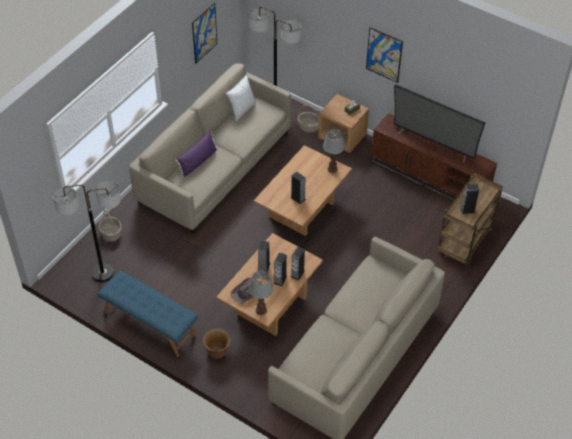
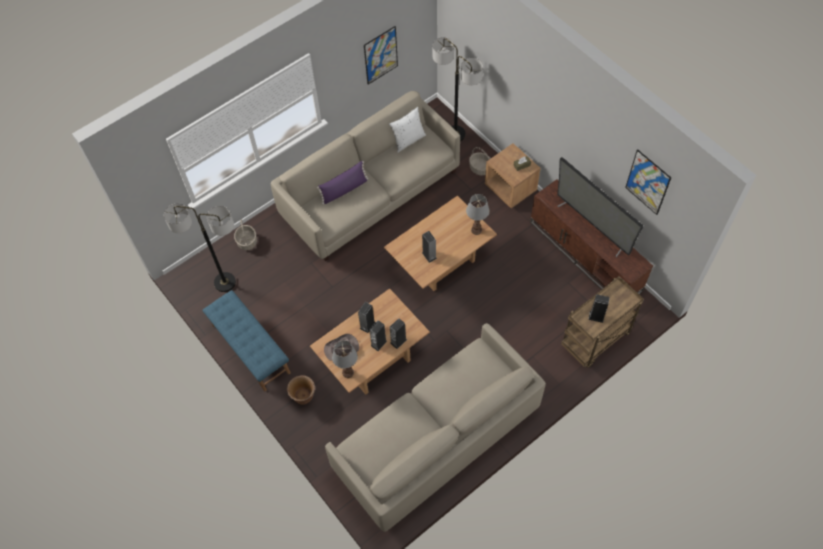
camera: 20 degrees right, 10 degrees up
(384, 55) = (558, 122): picture -> picture (647, 182)

